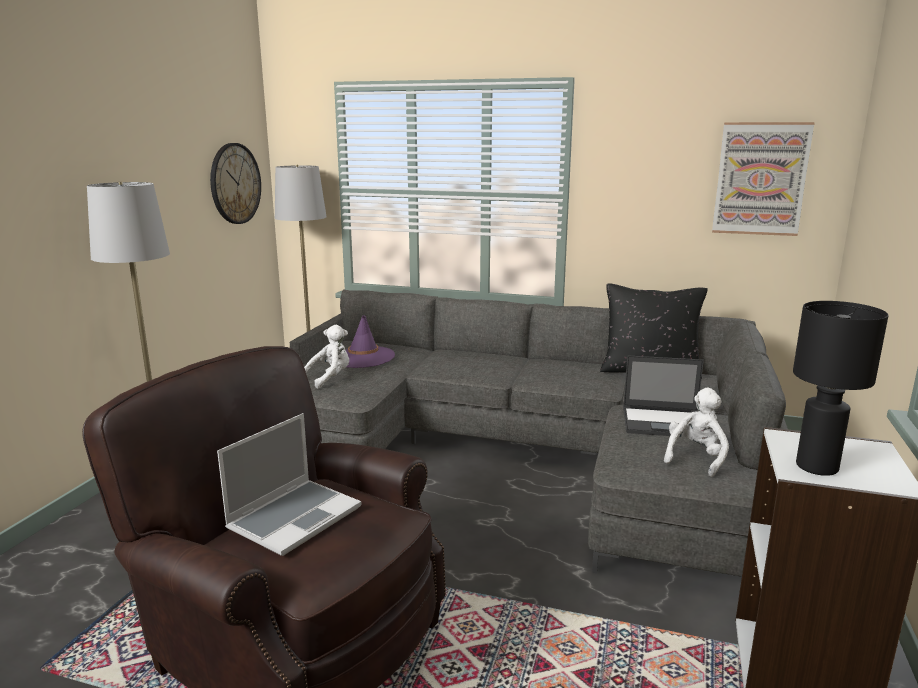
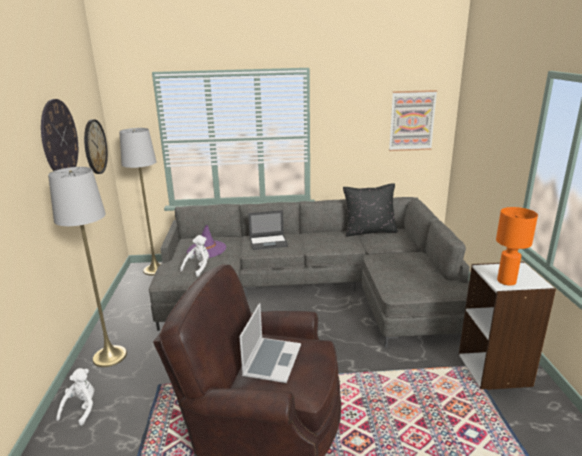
camera: 20 degrees left, 5 degrees up
(153, 151) = (59, 138): none -> wall clock
(663, 423) = (397, 262): laptop -> laptop (269, 242)
(696, 458) = (424, 280): white plush toy -> white plush toy (81, 409)
(816, 466) = (506, 281): black table lamp -> orange table lamp

